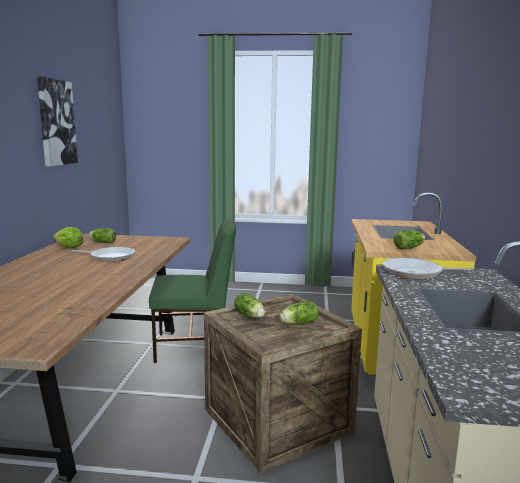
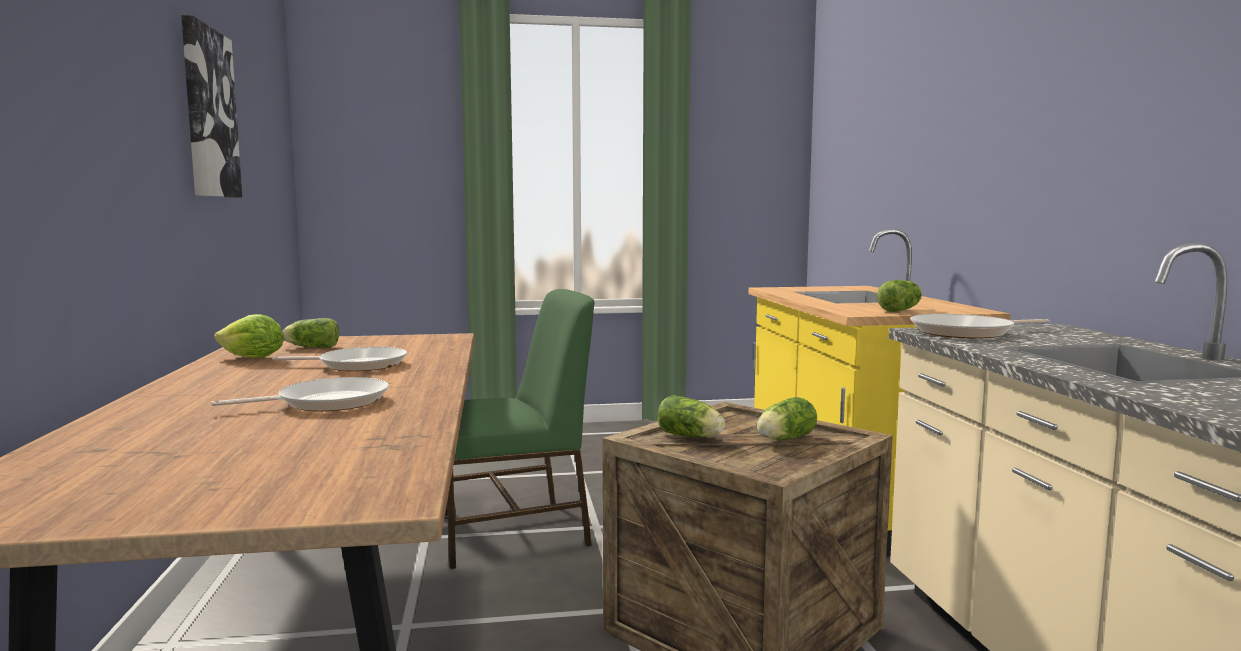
camera: 15 degrees left, 5 degrees down
(71, 282) = (327, 402): none -> frying pan

